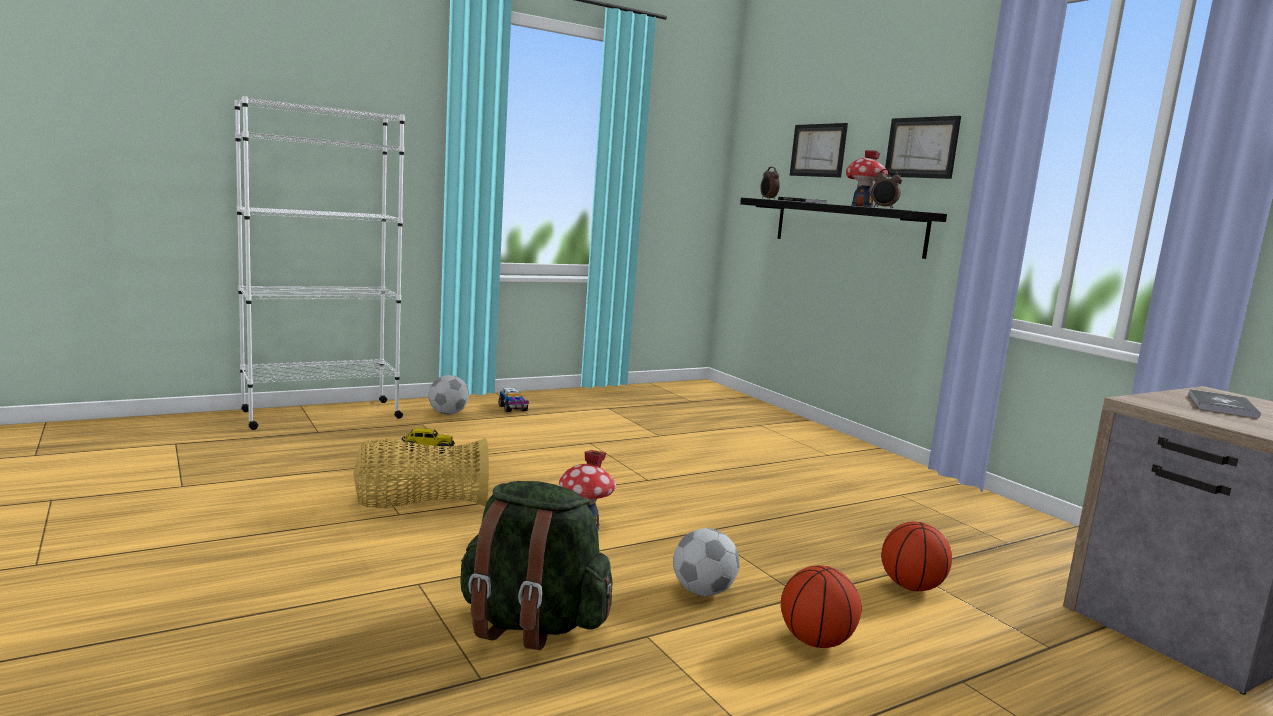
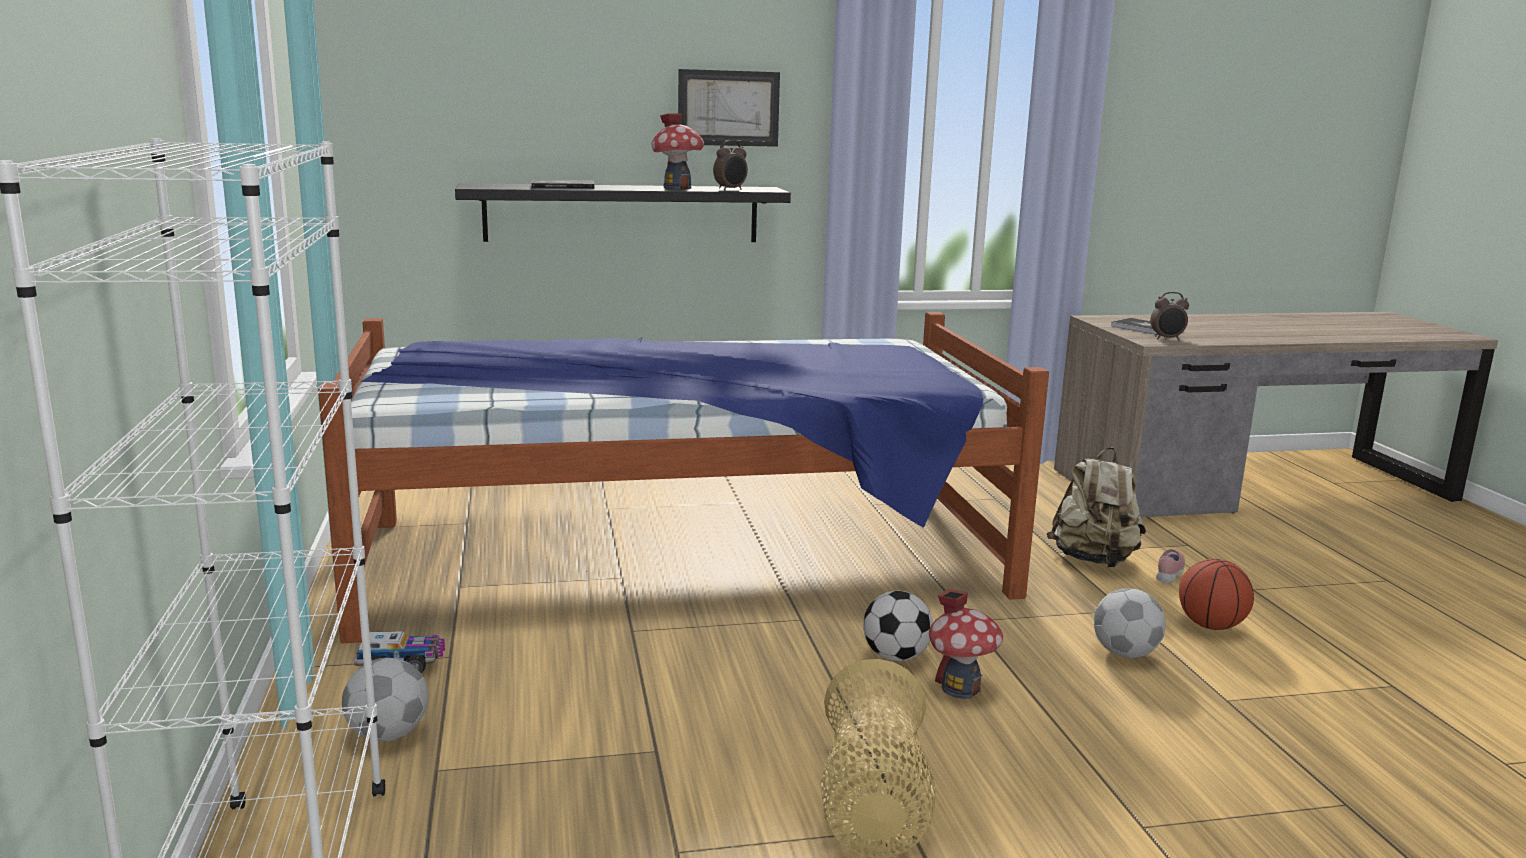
camera: 70 degrees left, 5 degrees up
(428, 449) = (605, 776): toy truck -> none
(530, 624) = (1224, 760): green backpack -> none
(616, 507) = (895, 657): none -> football
(704, 447) = (684, 559): none -> bed
(768, 199) = (480, 185): alarm clock -> alarm clock (1167, 339)
(818, 150) = (545, 107): picture -> none
(911, 587) = (1094, 560): basketball -> beige backpack
(935, 628) = (1169, 573): none -> pink shoe

